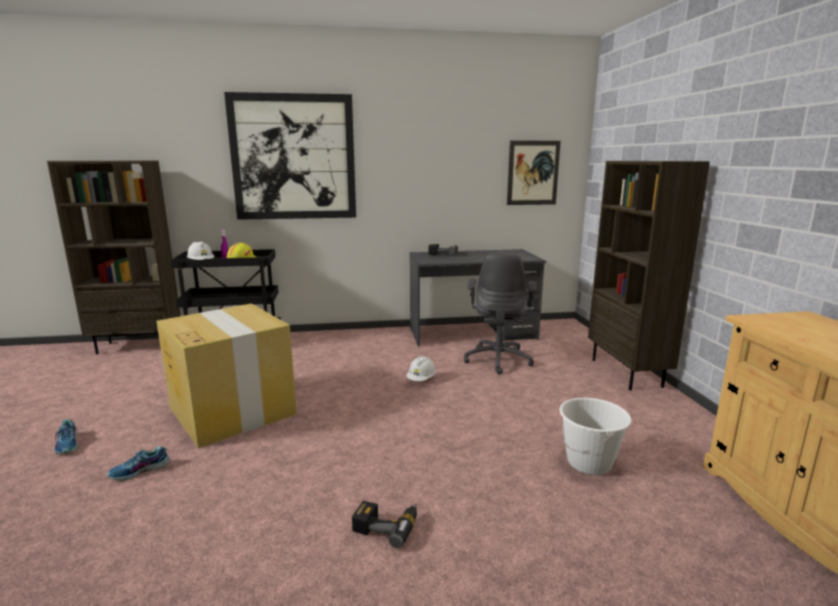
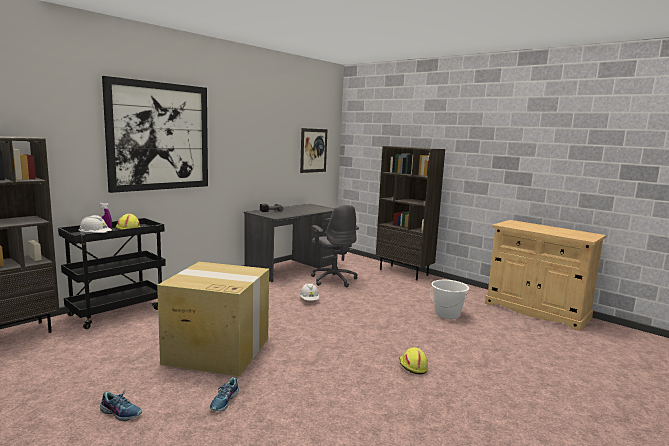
camera: 40 degrees left, 5 degrees down
(387, 525) = (412, 366): power drill -> yellow hard hat

